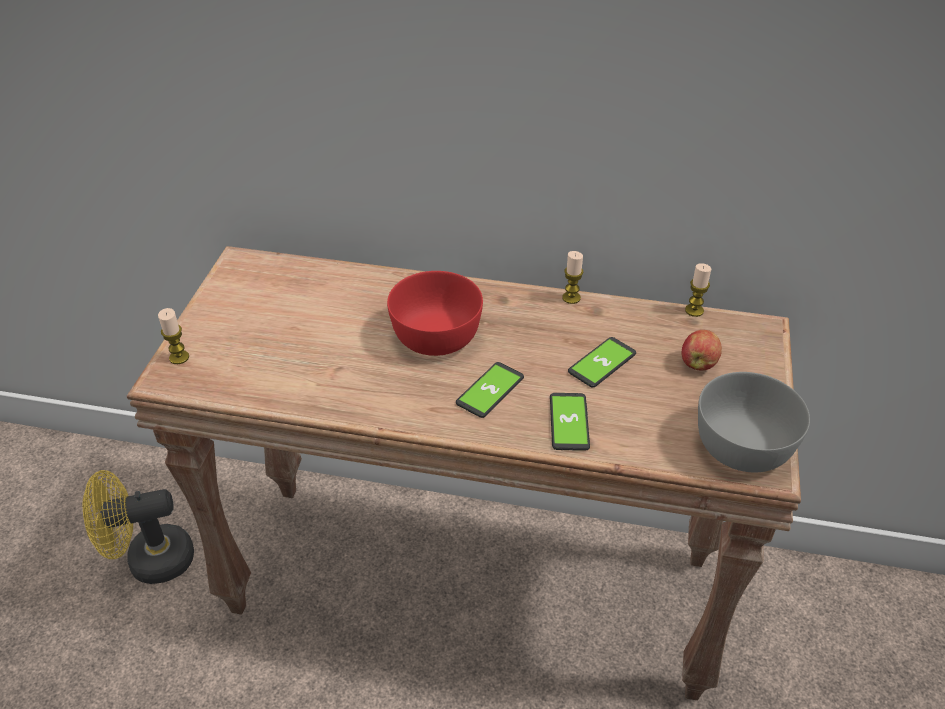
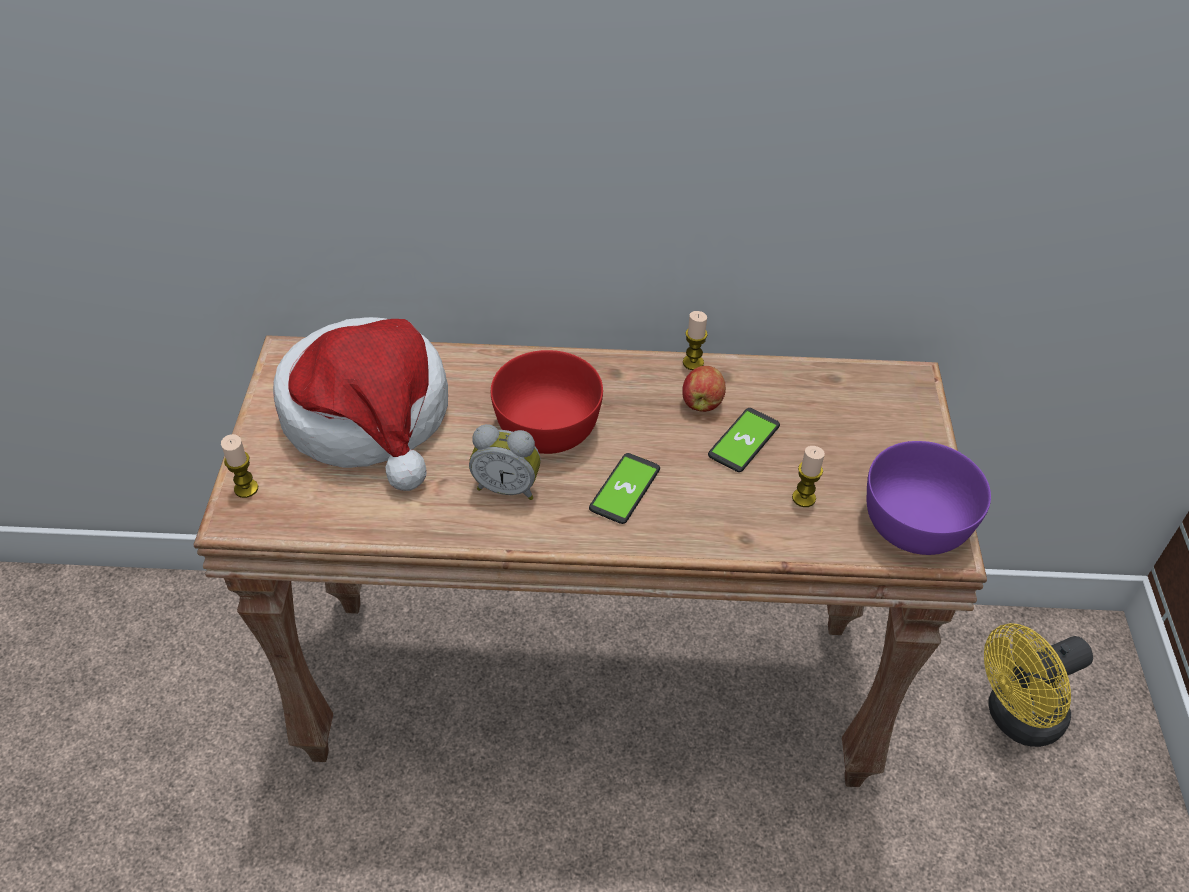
camera: 10 degrees left, 5 degrees up
(150, 561) = (199, 712): yellow fan -> yellow fan (1015, 718)
(292, 313) = (369, 416): none -> hat
(391, 378) = (507, 486): none -> alarm clock
(569, 422) = (721, 518): phone -> none
(694, 310) = (833, 364): candle -> candle (803, 498)
(698, 363) = (850, 429): apple -> apple (702, 402)
(741, 444) = (914, 521): grey bowl -> purple bowl

